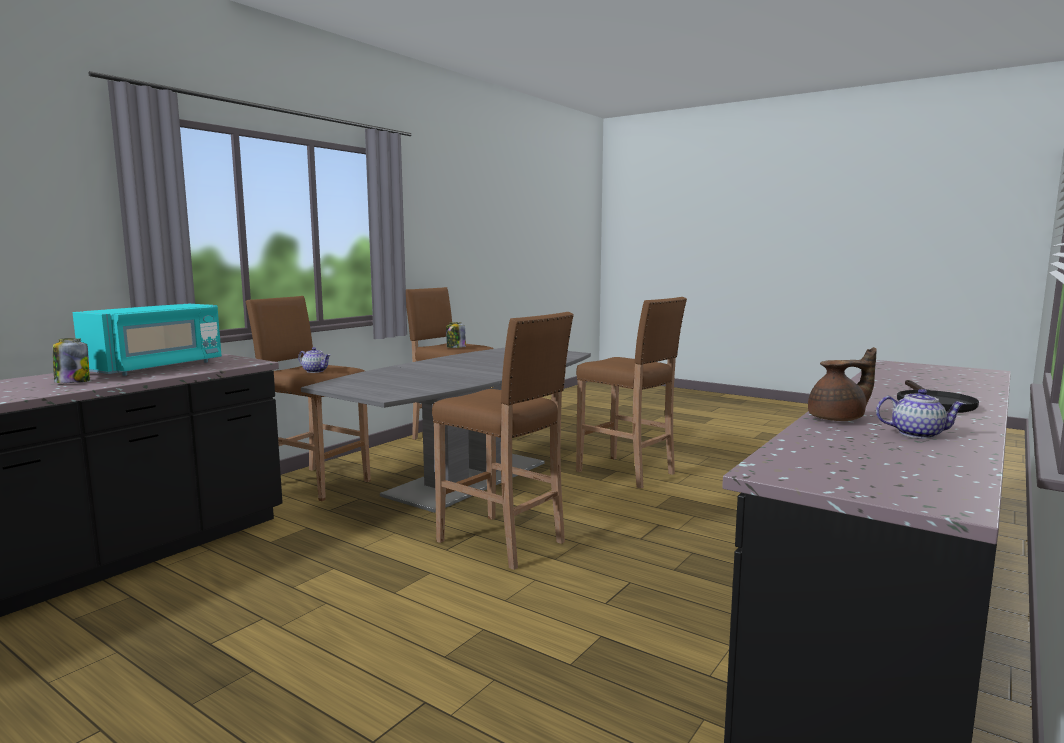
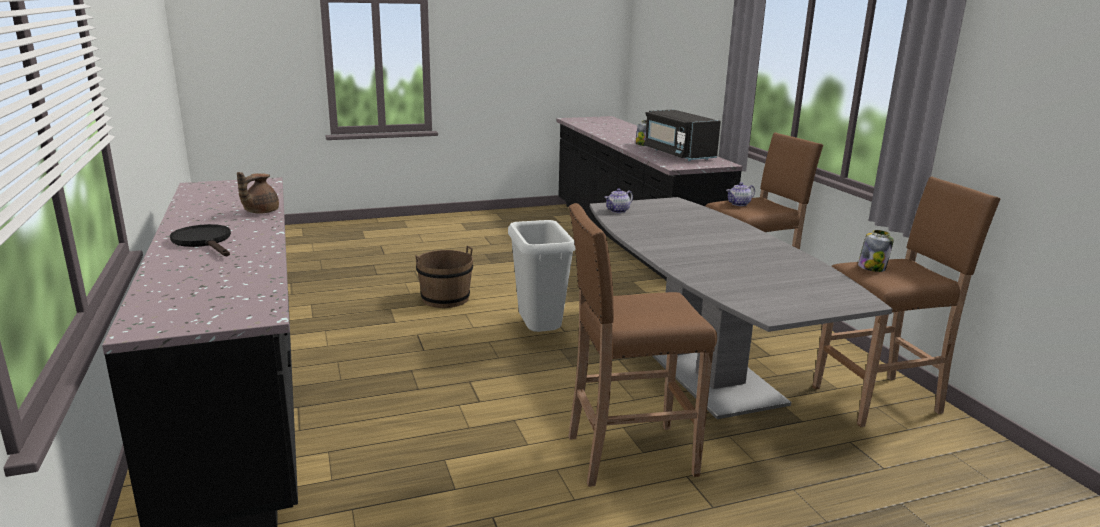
camera: 125 degrees right, 10 degrees up
(157, 367) = (678, 154): turquoise microwave -> black microwave
(475, 636) = (445, 299): none -> brown bucket
(503, 542) = (538, 335): brown stool -> grey trash can
(917, 434) = (211, 212): teapot -> teapot (618, 211)

